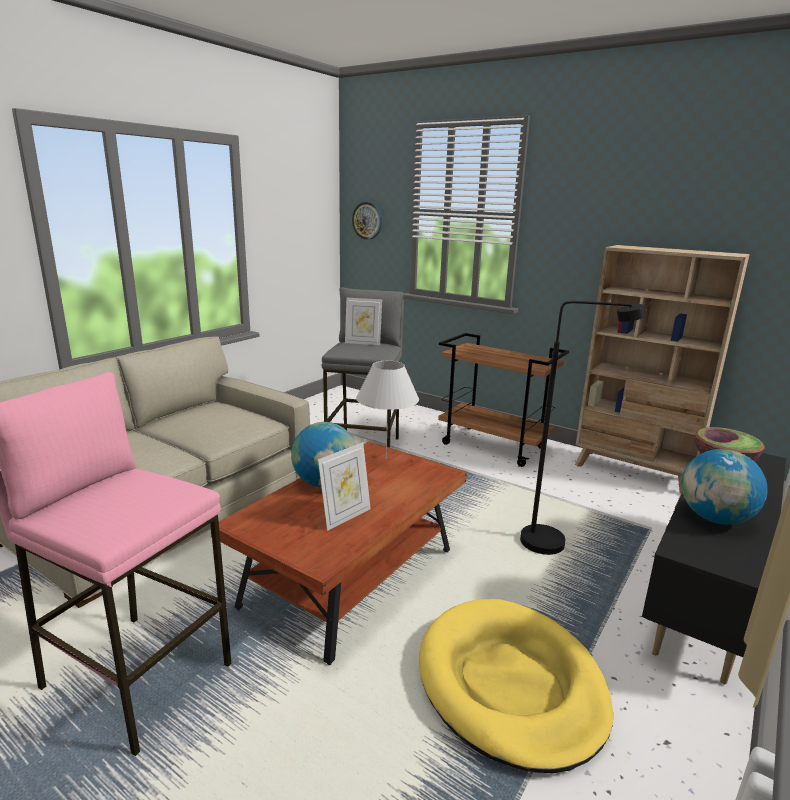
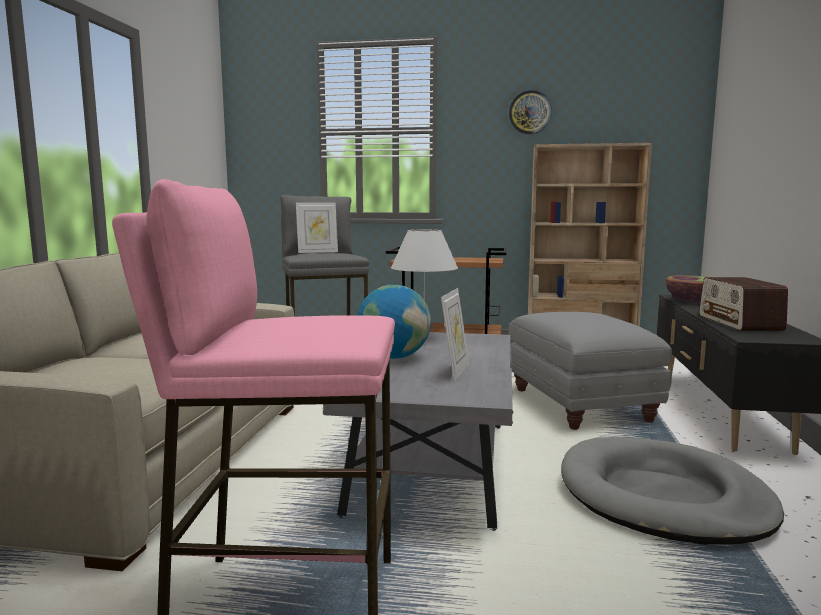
camera: 25 degrees left, 10 degrees down
(351, 579) = (433, 466): brown coffee table -> grey coffee table
(367, 220) = (263, 145): wall clock -> wall clock (530, 112)
(510, 684) = (662, 497): yellow dog bed -> grey dog bed
(555, 543) = (578, 404): black floor lamp -> grey ottoman
(715, 518) = (739, 323): globe -> radio

